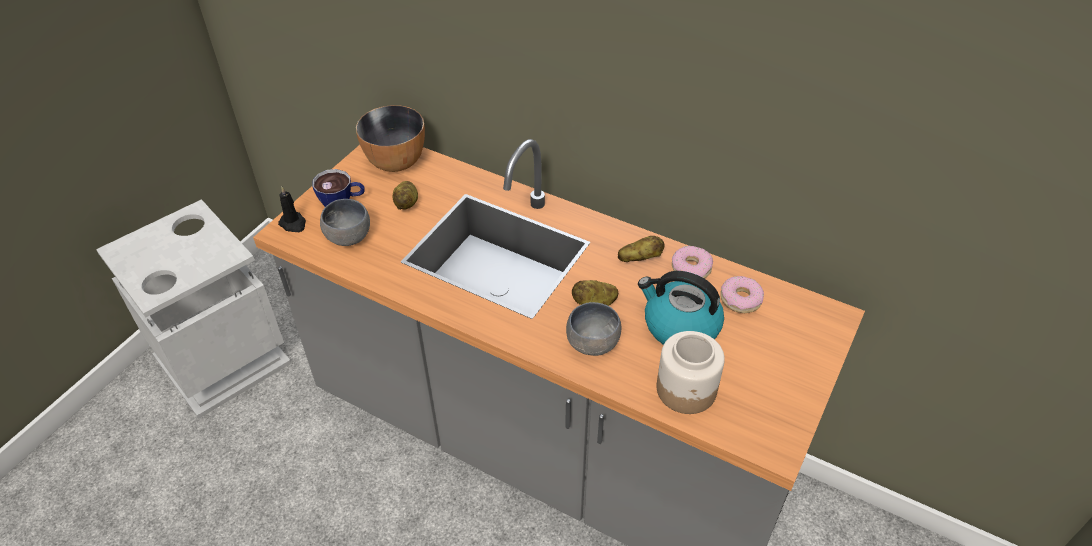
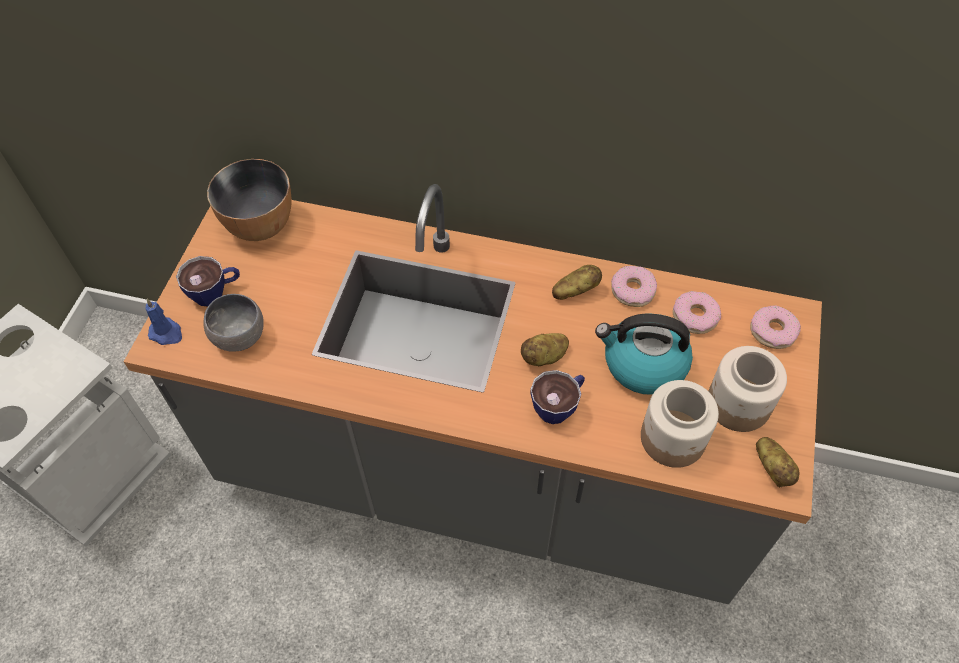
camera: 15 degrees left, 10 degrees up
(293, 224) = (166, 333): black candle -> blue candle
(407, 203) = (293, 277): potato -> potato (773, 468)
(593, 342) = (559, 405): grey bowl -> cup
(756, 376) = (737, 404): none -> jar
(809, 325) = (772, 332): none -> donut

